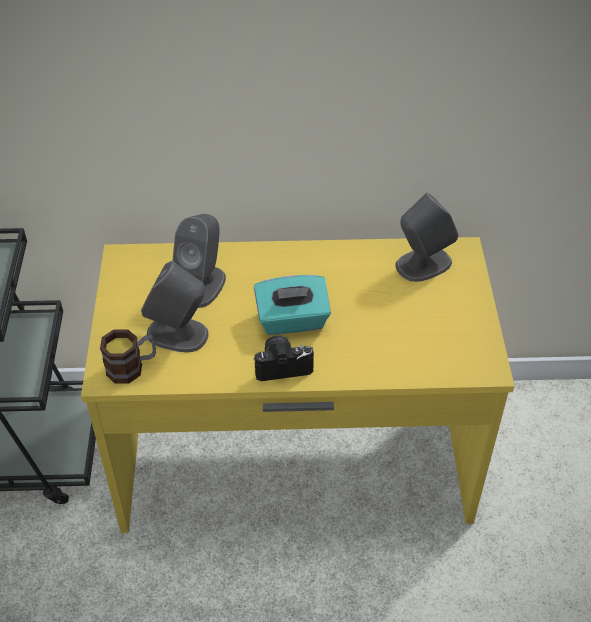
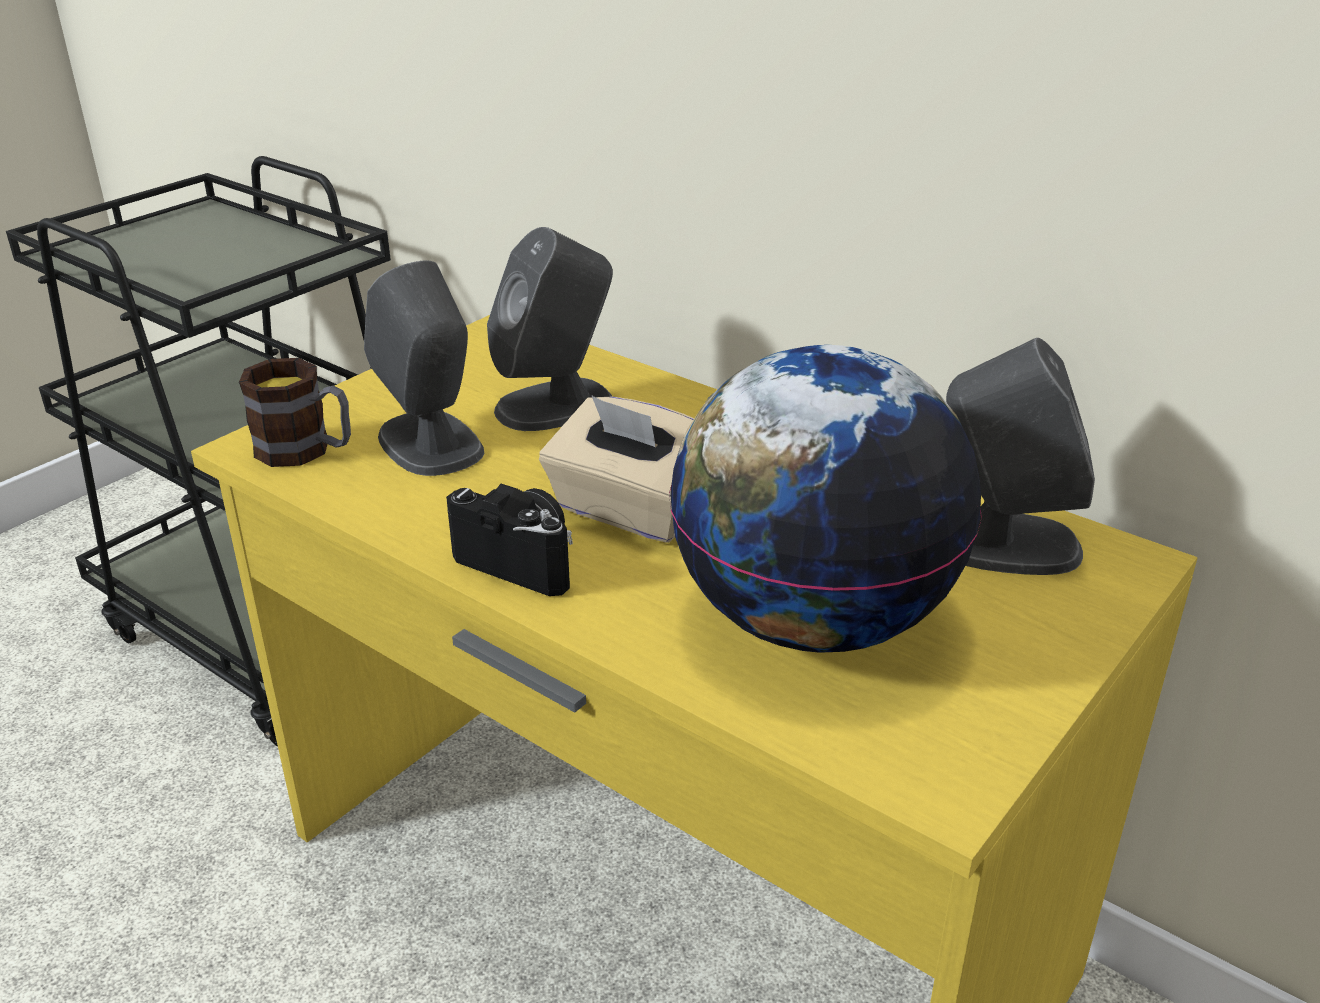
camera: 40 degrees right, 15 degrees down
(292, 321) = (632, 510): turquoise tissue box -> beige tissue box
(398, 331) = (812, 619): none -> globe

